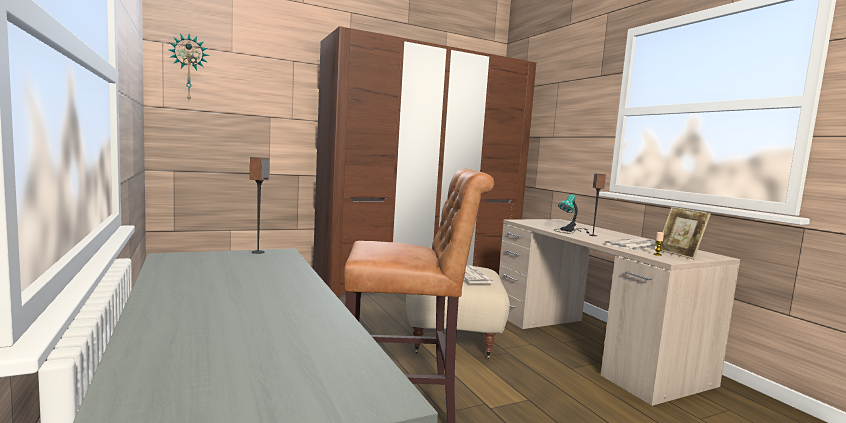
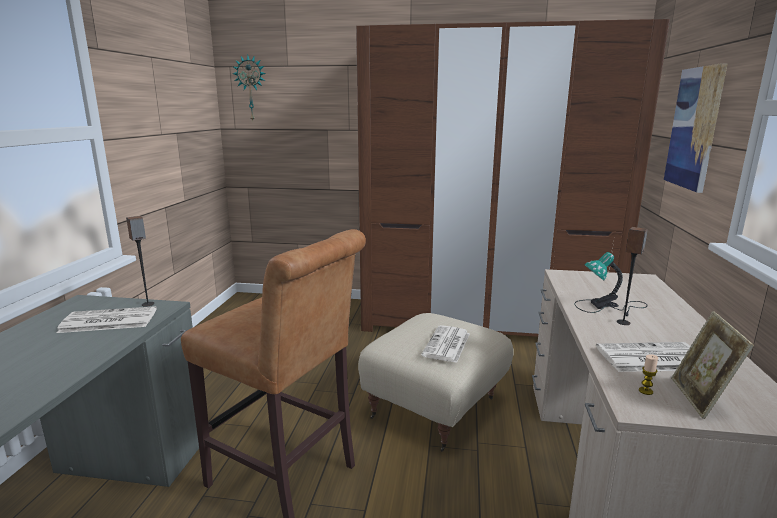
camera: 35 degrees right, 10 degrees up
(248, 264) = (107, 321): none -> newspaper
(563, 128) = (694, 128): none -> picture

